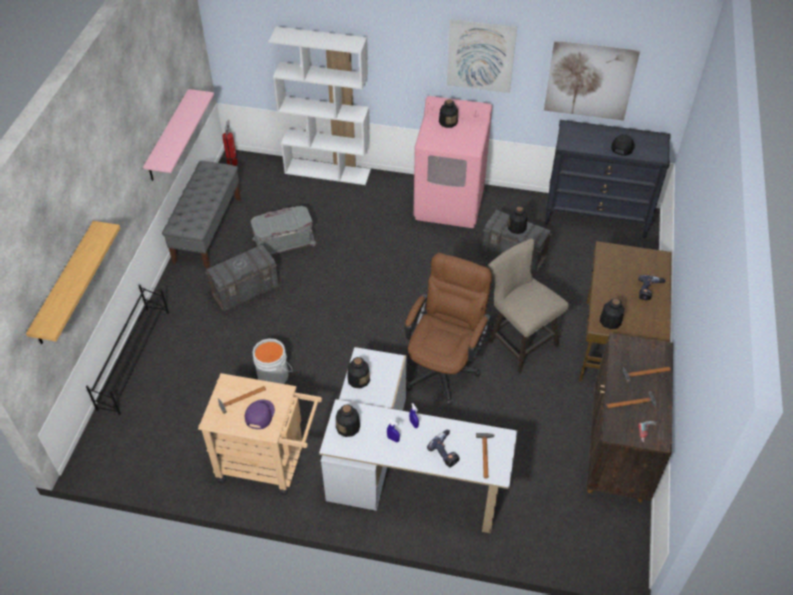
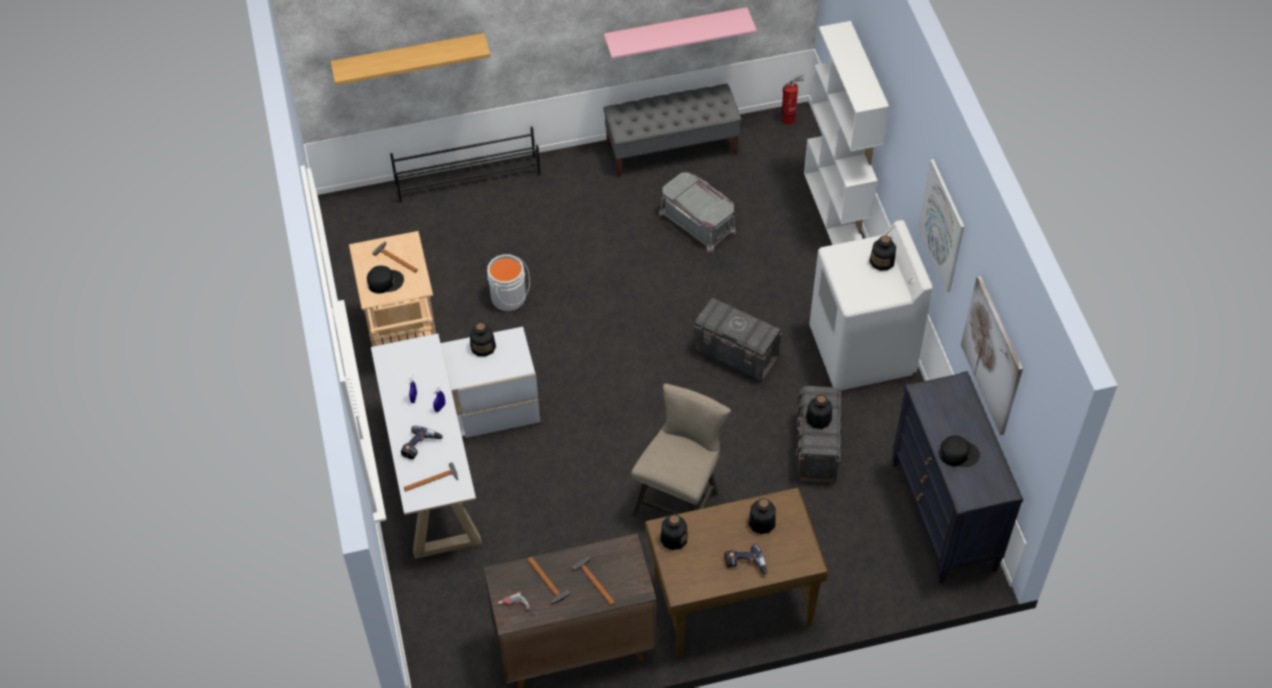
camera: 65 degrees right, 5 degrees up
(245, 291) = (605, 222): grey storage box -> grey storage box (736, 354)
(259, 415) = (384, 281): purple cap -> black cap
(348, 427) = (410, 357): bottle -> bottle (762, 522)
(444, 366) = (604, 441): brown office chair -> none
(449, 203) = (862, 351): pink washing machine -> white washing machine

